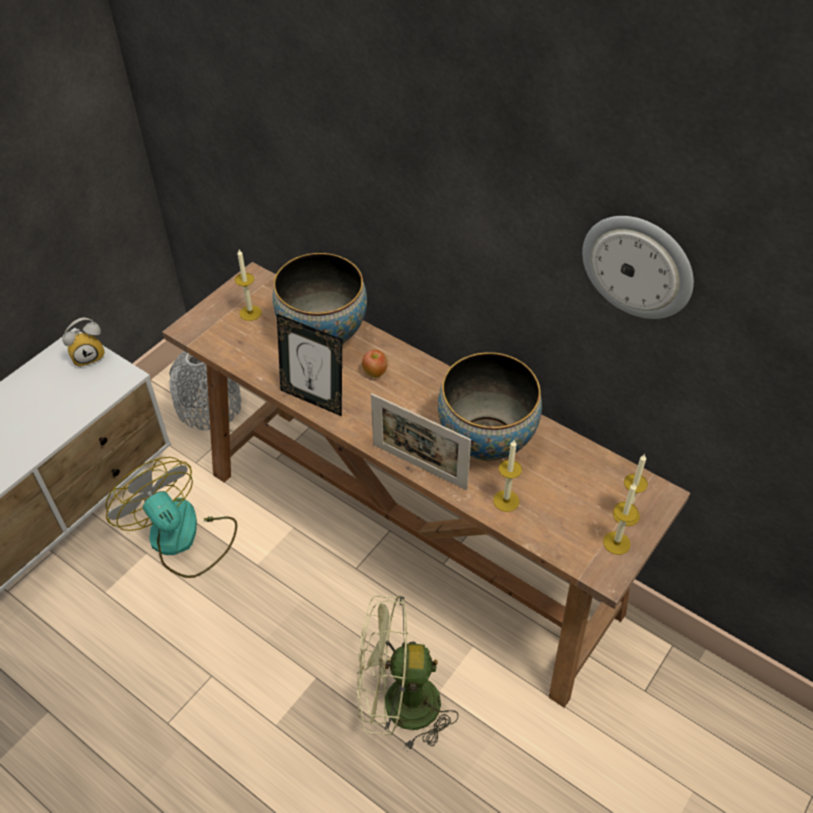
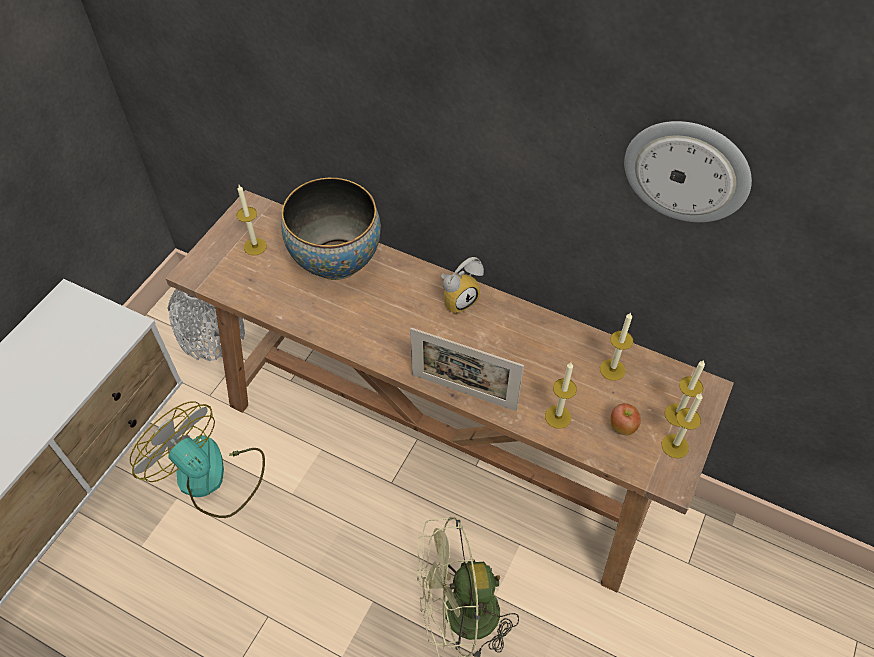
camera: 10 degrees left, 5 degrees up
(89, 356) = (86, 308): alarm clock -> alarm clock (459, 299)
(313, 399) = (340, 333): picture frame -> none
(375, 372) = (398, 296): apple -> apple (622, 427)
(486, 440) = (525, 354): bowl -> none
(570, 465) = (612, 369): none -> candle

